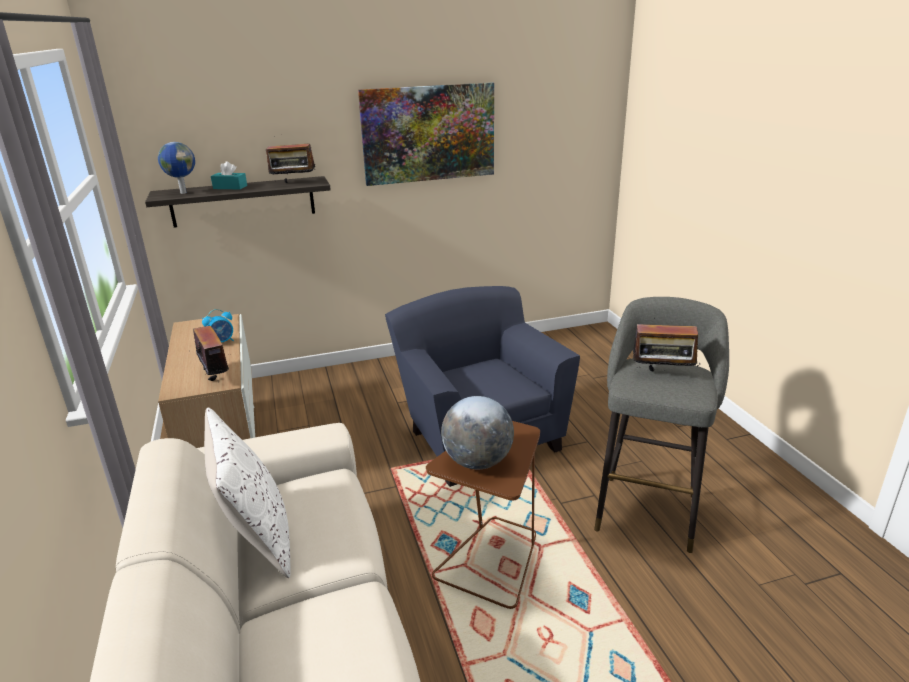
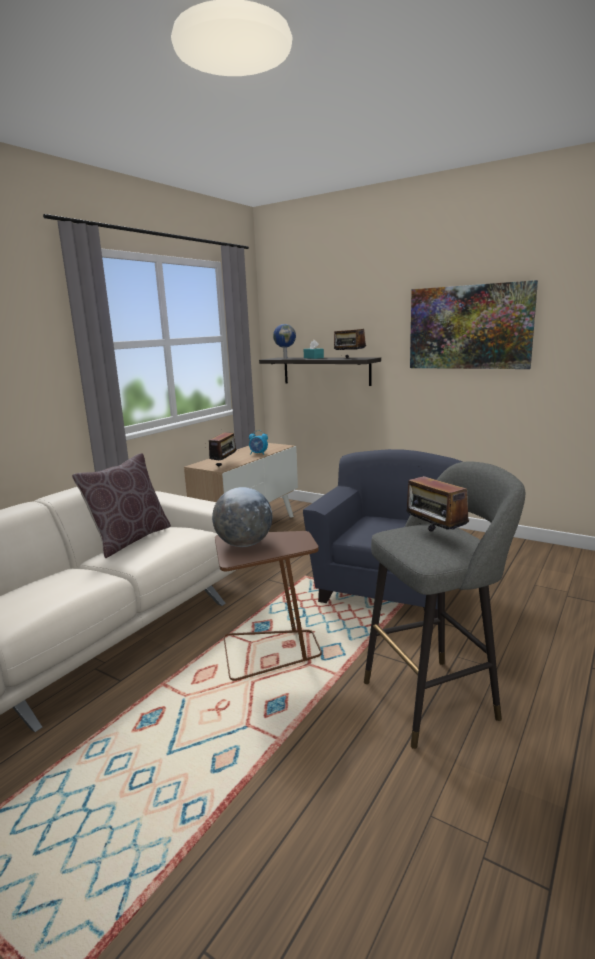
camera: 50 degrees right, 10 degrees down
(256, 537) = (130, 539): white pillow -> brown pillow

